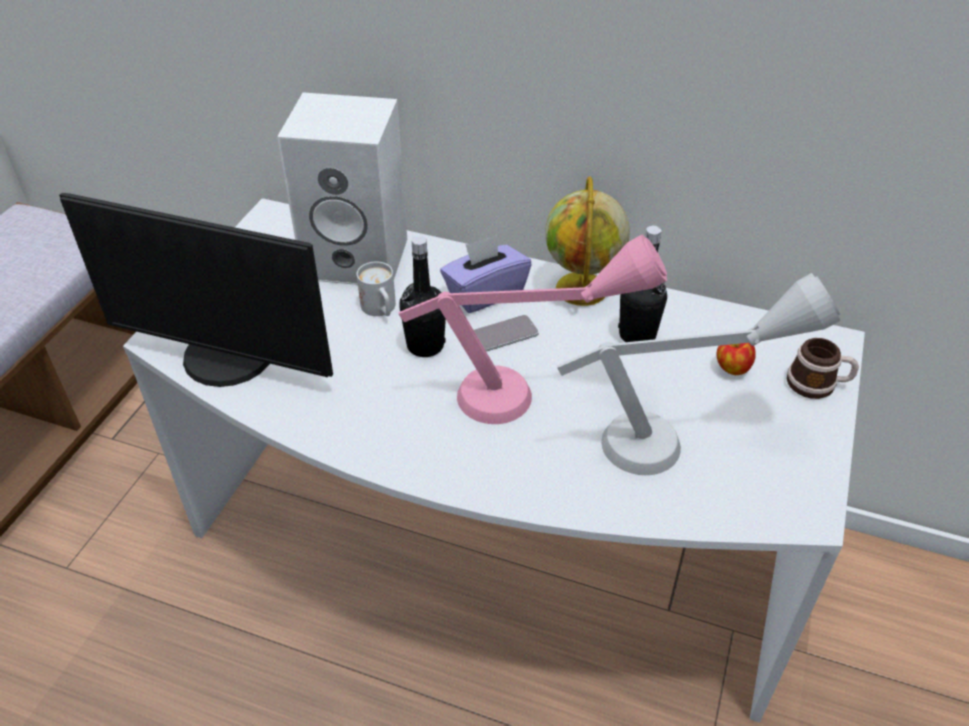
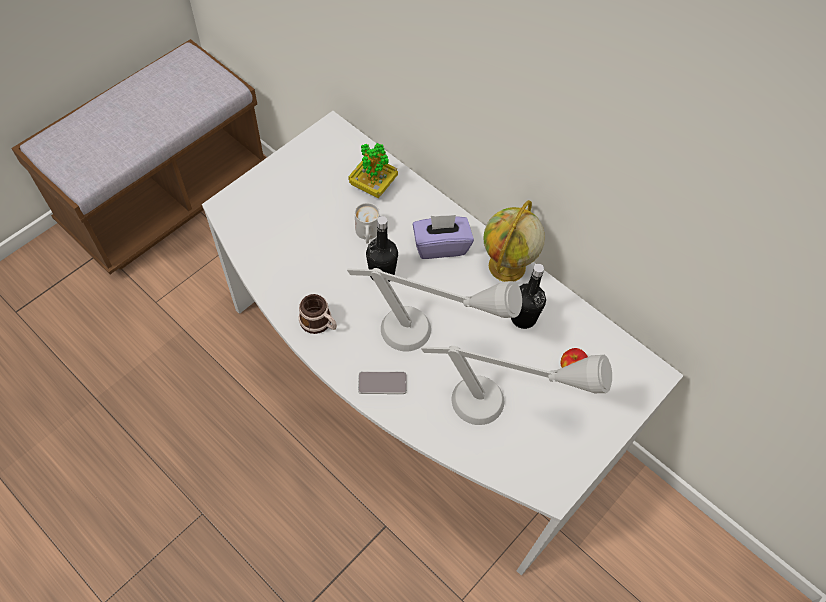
camera: 20 degrees right, 15 degrees up
(226, 358) = (257, 237): monitor -> none
(359, 257) = (373, 185): white speaker -> potted plant
(504, 334) = (436, 284): phone -> phone (382, 383)
(533, 394) = (431, 337): pink table lamp -> grey table lamp
(817, 384) = (621, 403): mug -> mug (319, 323)

